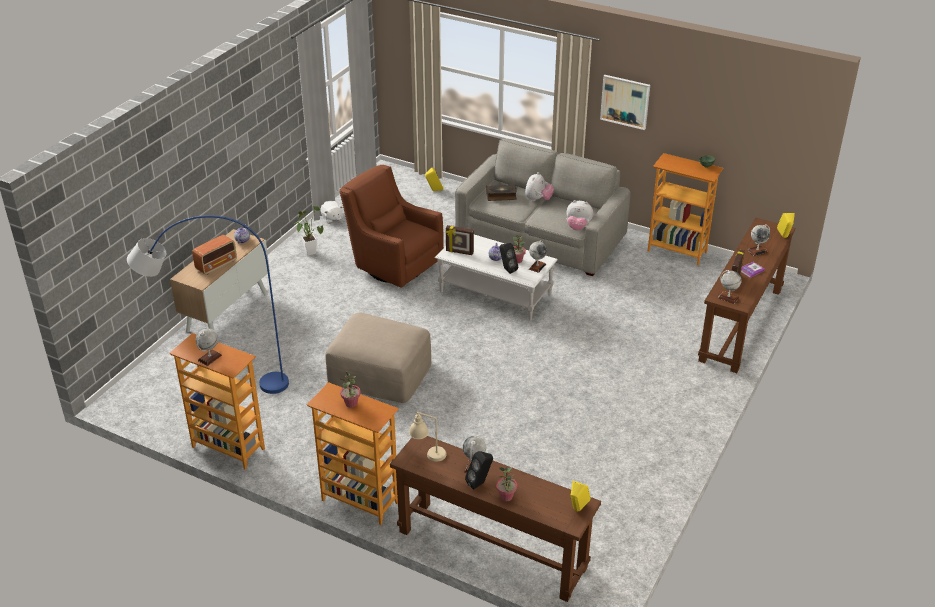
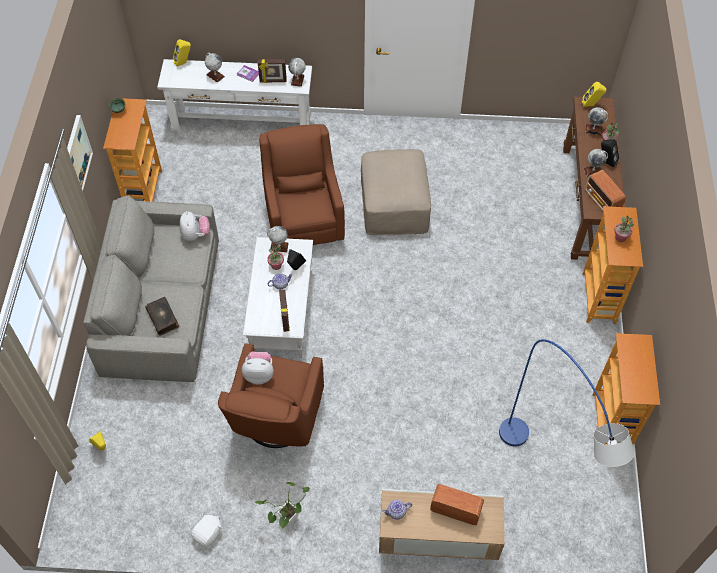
camera: 115 degrees left, 20 degrees up
(210, 358) = (643, 367): globe -> globe (593, 129)
(380, 373) = (448, 353): beige ottoman -> beige ottoman (394, 203)
(428, 455) = (602, 201): beige table lamp -> radio
(538, 199) = (154, 285): plush toy -> plush toy (259, 374)
(592, 331) = (303, 219): none -> brown armchair
(740, 324) = (242, 125): brown console table -> white console table

